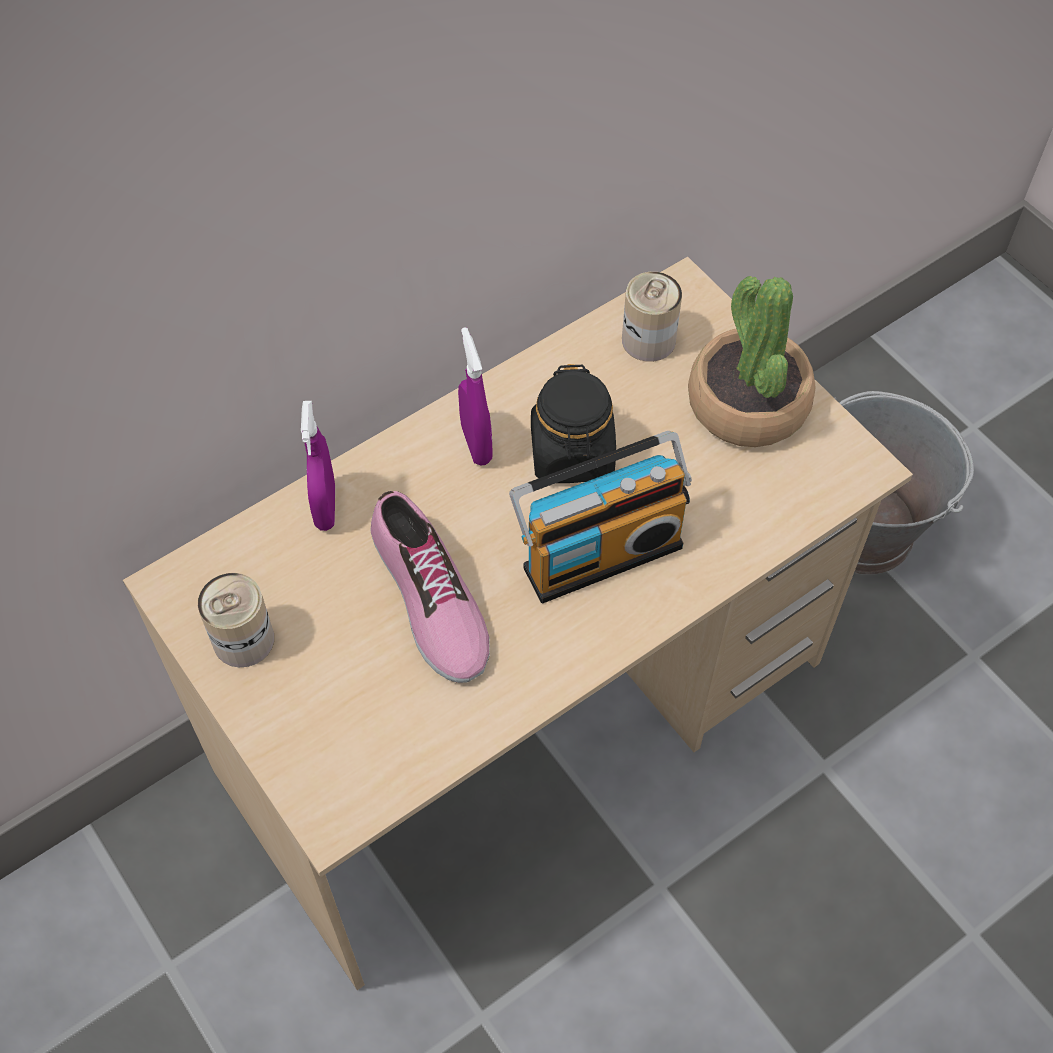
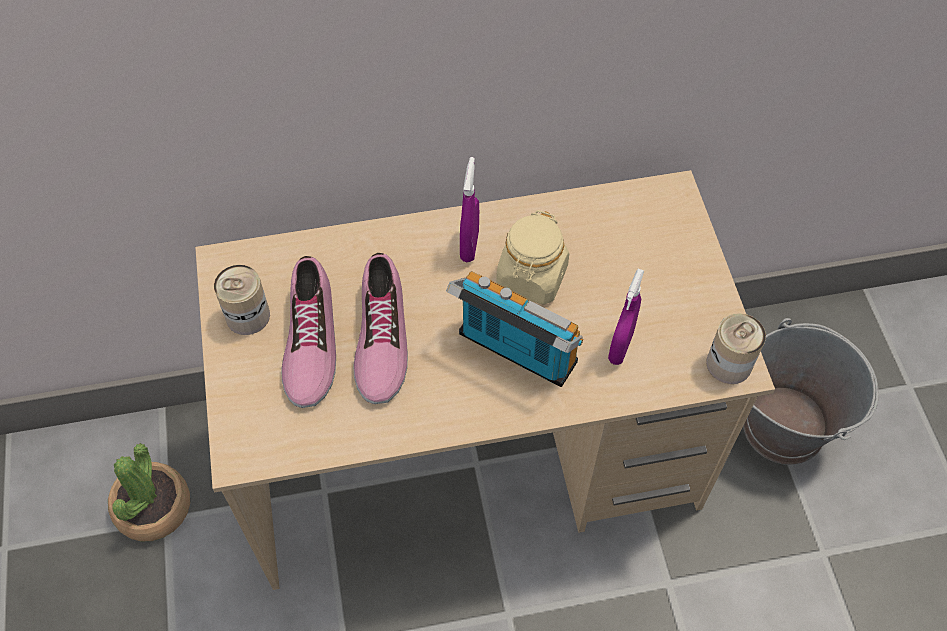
camera: 25 degrees right, 0 degrees up
(325, 507) = (346, 250): purple spray bottle -> purple spray bottle (620, 347)
(341, 639) = (309, 341): none -> shoe
(572, 454) = (531, 278): black jar -> beige jar
(599, 551) = (514, 352): radio -> radio turned 150 degrees counterclockwise
(648, 340) = (629, 219): can -> can (729, 364)
(747, 403) = (677, 290): potted plant -> potted plant (153, 507)

